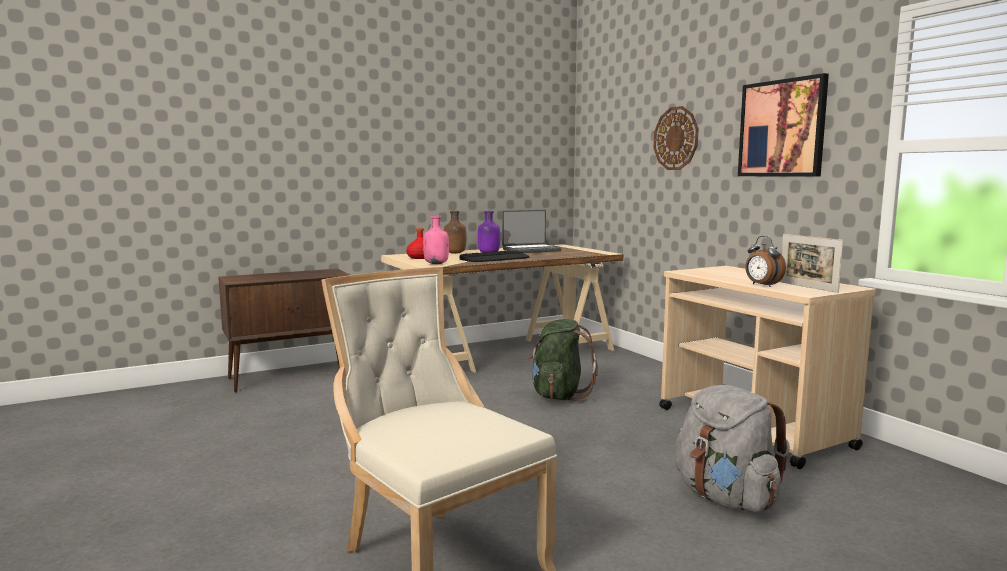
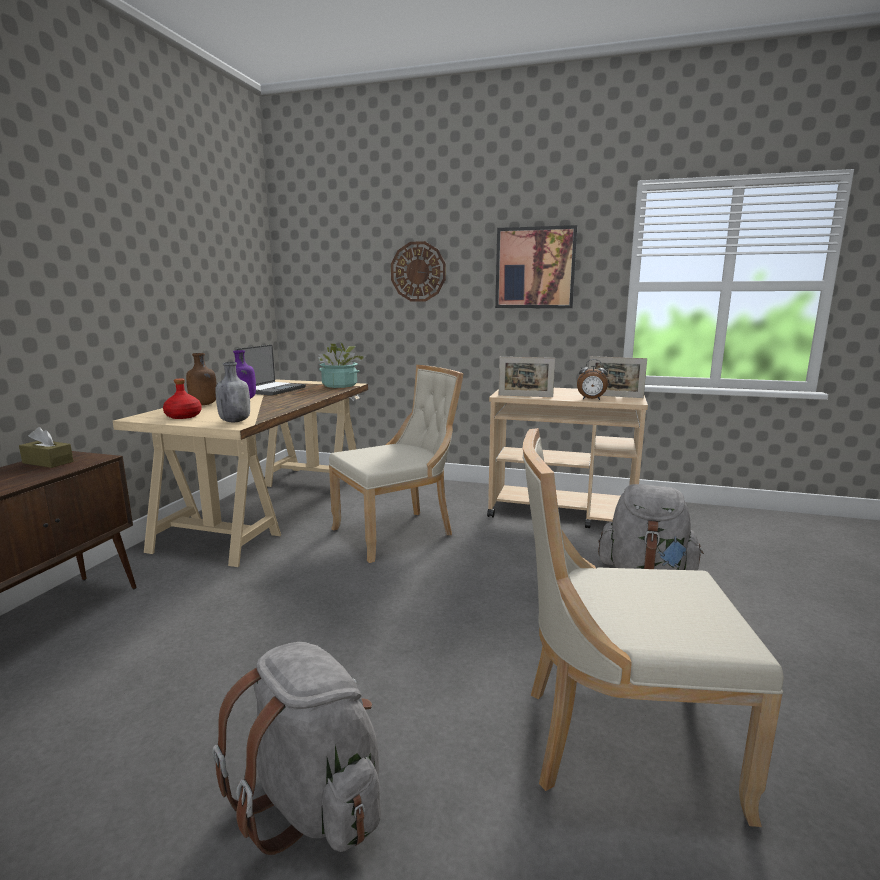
camera: 45 degrees left, 5 degrees up
(255, 492) = (313, 801): none -> grey backpack
(315, 272) = (48, 462): none -> brown tissue box
(436, 263) = (235, 421): pink bottle -> grey bottle
(494, 258) = (272, 404): keyboard -> none
(559, 395) = (398, 533): green backpack -> beige chair
(593, 252) = (339, 385): none -> potted plant
(702, 274) = (525, 396): none -> picture frame

